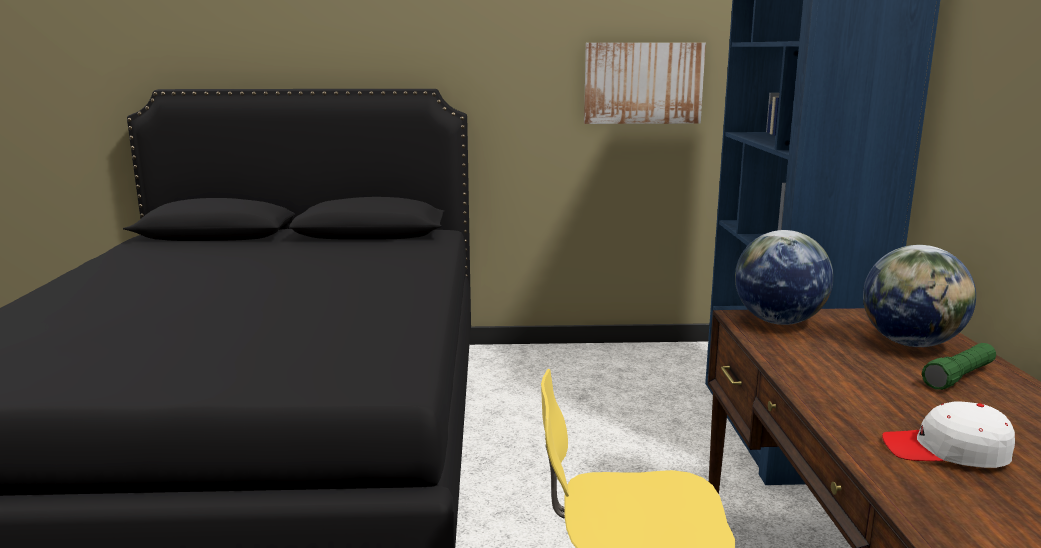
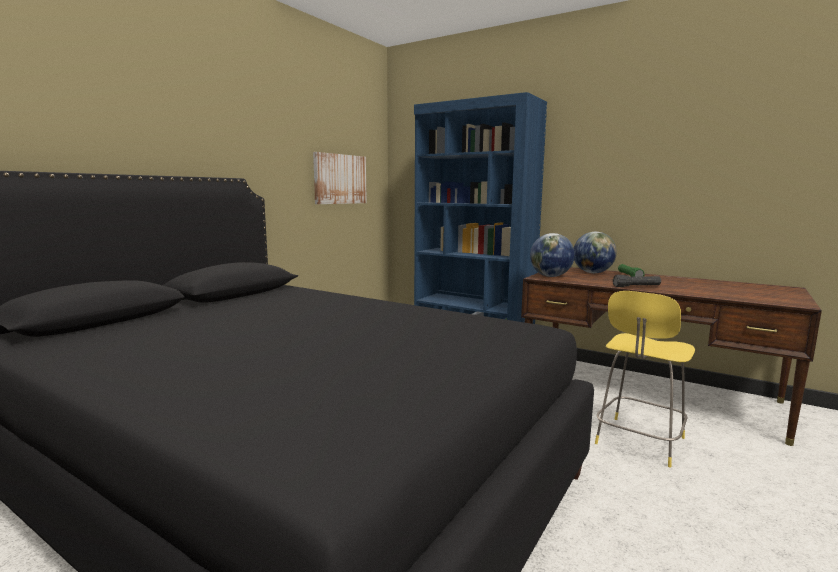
camera: 55 degrees left, 5 degrees down
(833, 396) = (636, 286): none -> black flashlight
(946, 451) = (691, 288): white cap -> none

